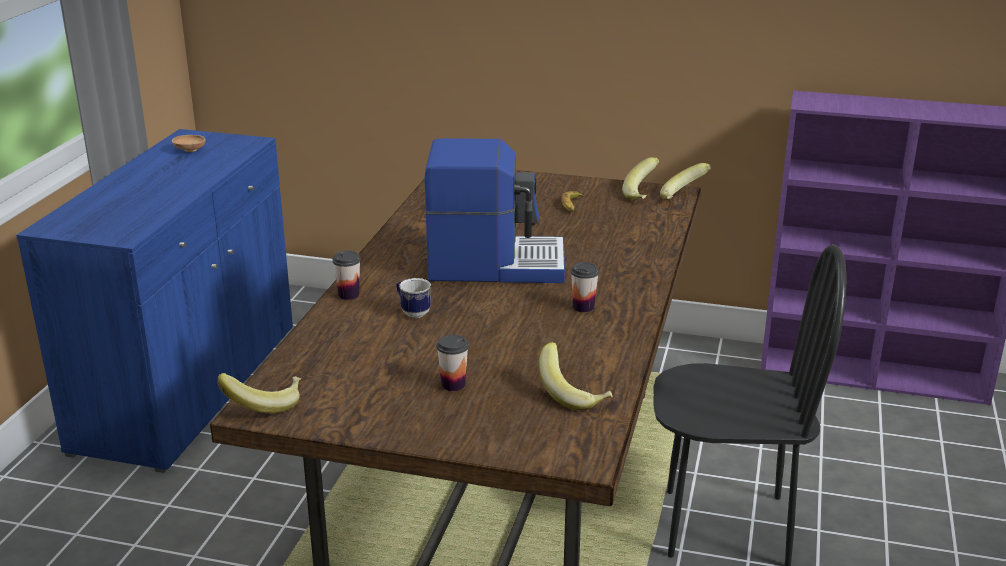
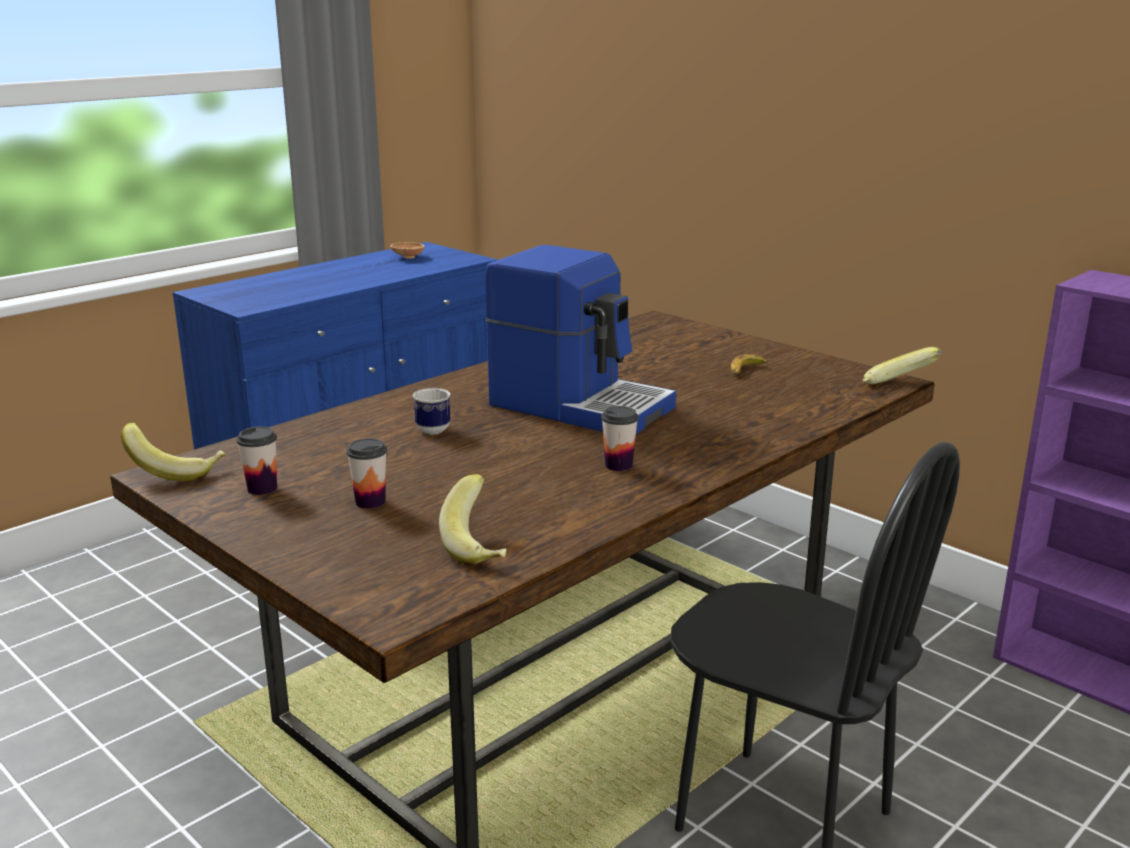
camera: 30 degrees right, 5 degrees down
(348, 295) = (395, 400): cup -> cup (262, 488)
(644, 194) = (848, 376): banana -> none

